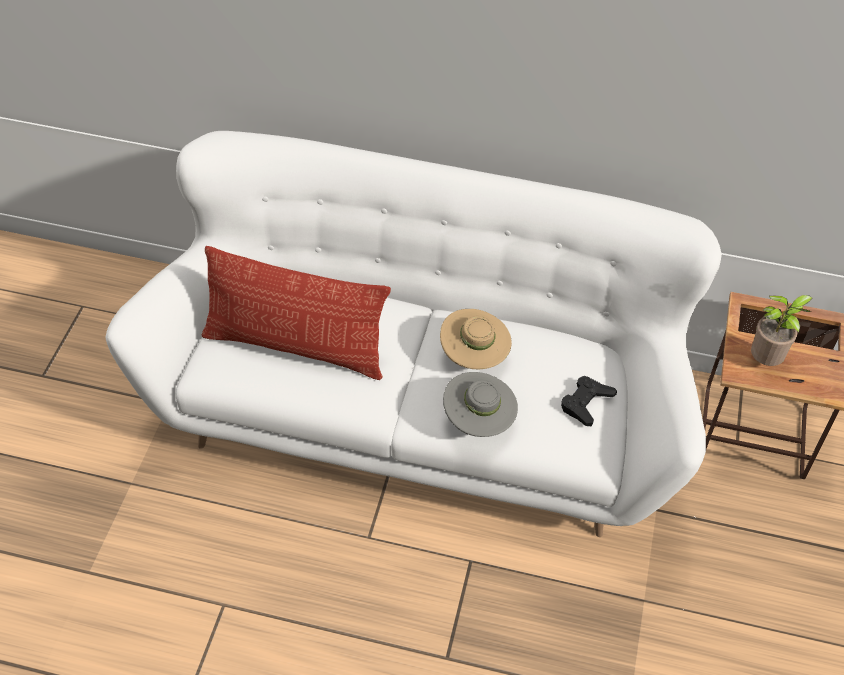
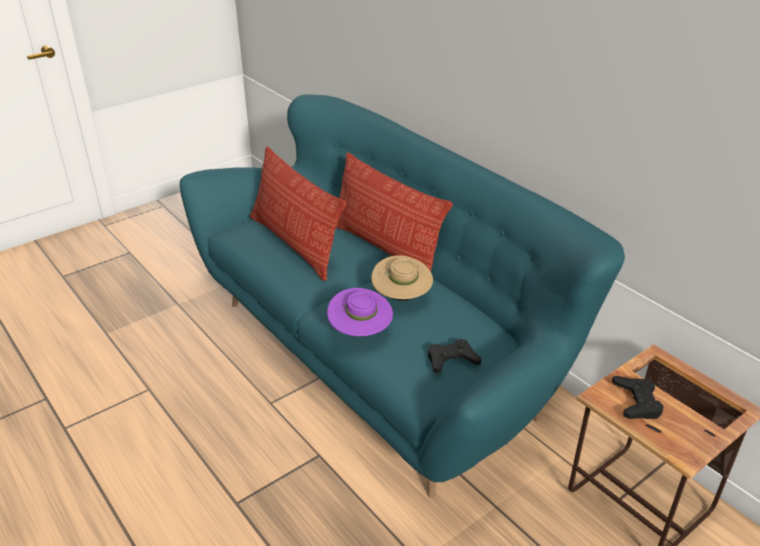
camera: 40 degrees right, 15 degrees down
(391, 300) = (385, 248): none -> pillow
(418, 415) = (379, 354): white sofa -> turquoise sofa
(478, 421) = (360, 332): grey hat -> purple hat
(766, 361) = (636, 402): potted plant -> black game controller

